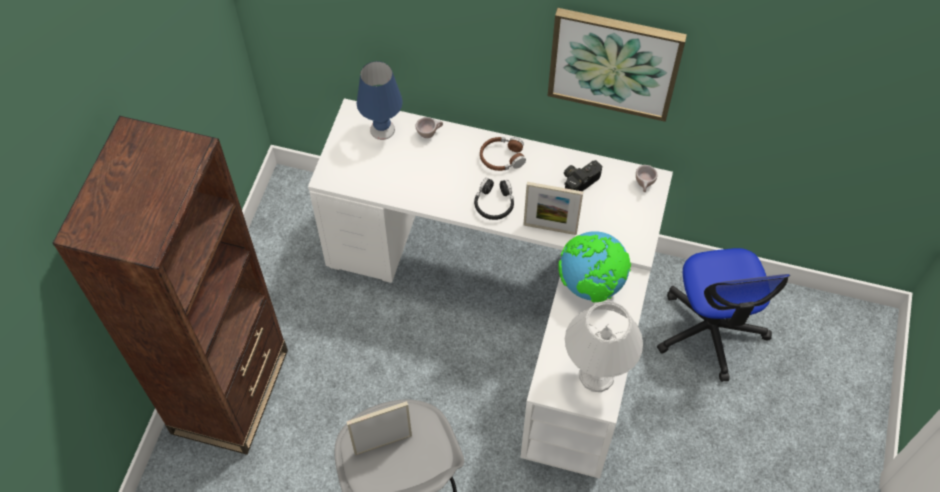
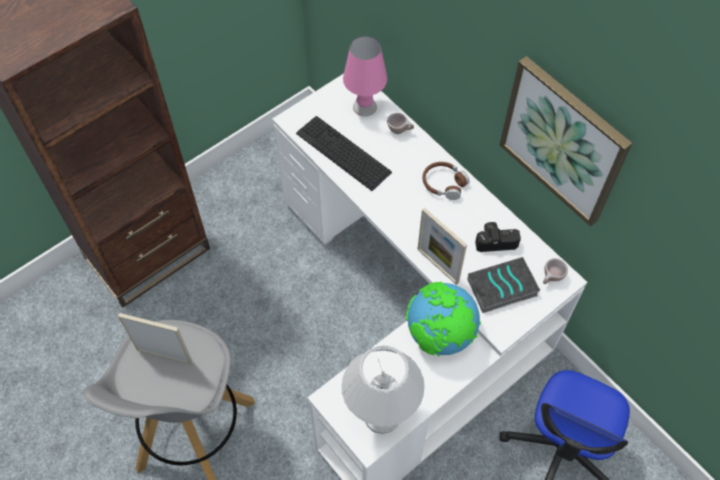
camera: 35 degrees right, 0 degrees up
(382, 130) = (364, 107): blue table lamp -> pink table lamp
(396, 180) = (343, 153): none -> keyboard
(494, 203) = (407, 217): black headphones -> none
(613, 216) = (501, 289): none -> book

